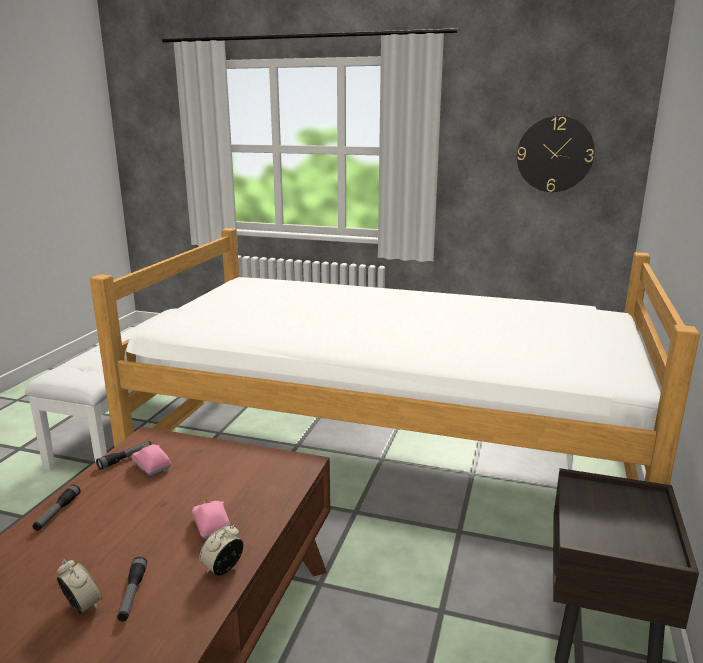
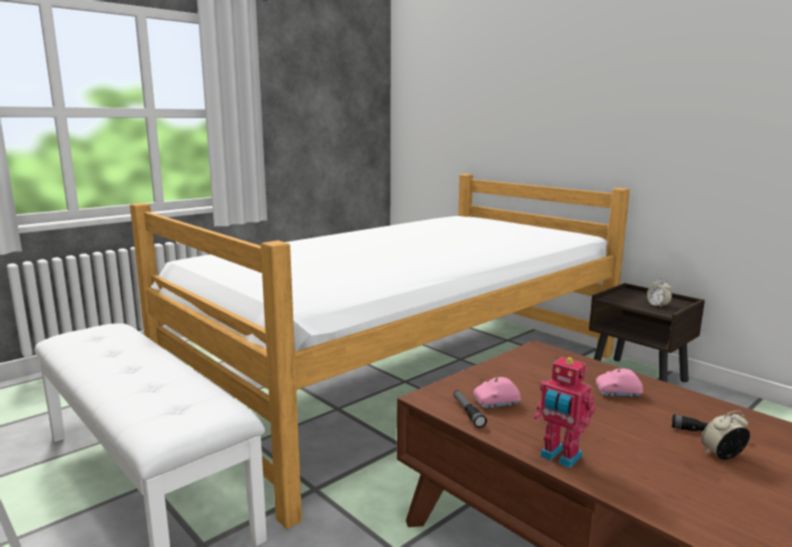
camera: 60 degrees left, 5 degrees down
(57, 513) = (559, 457): flashlight -> toy robot
(223, 569) = (679, 397): alarm clock -> alarm clock (658, 305)
(554, 154) = (337, 114): wall clock -> none

